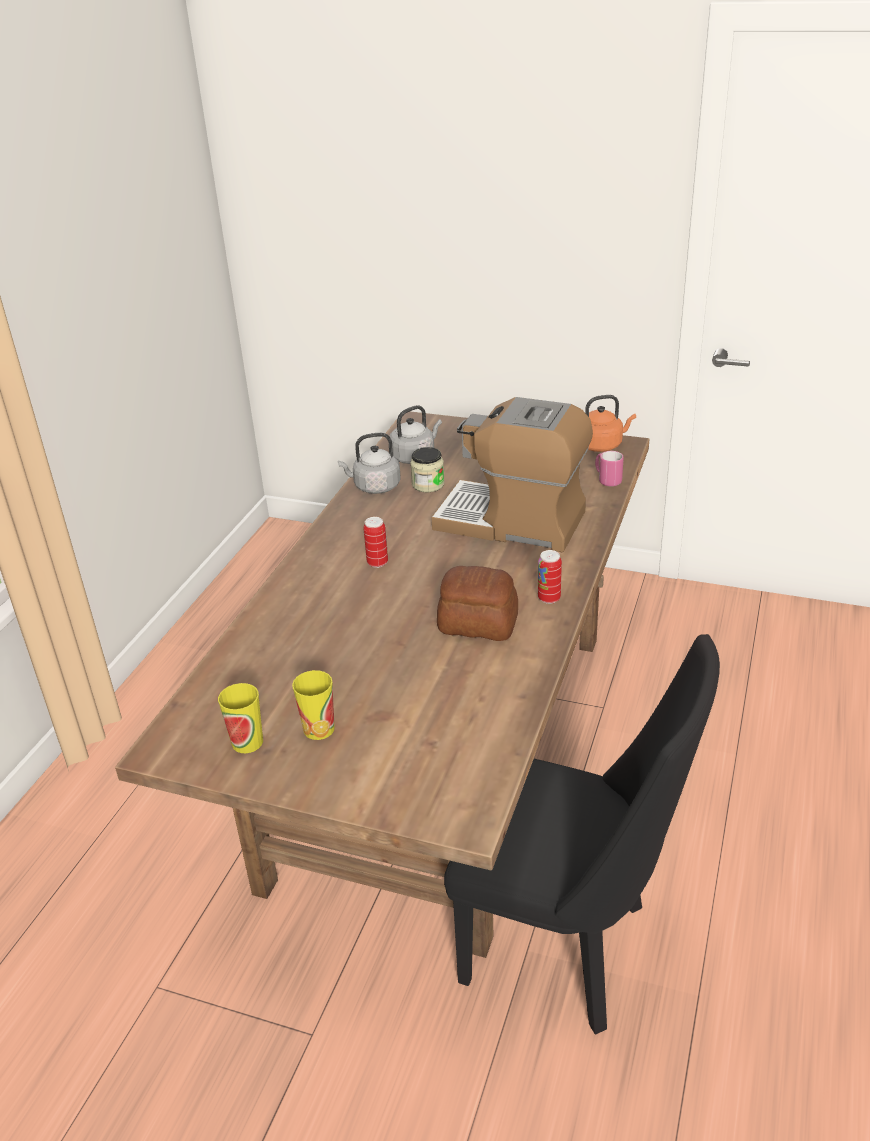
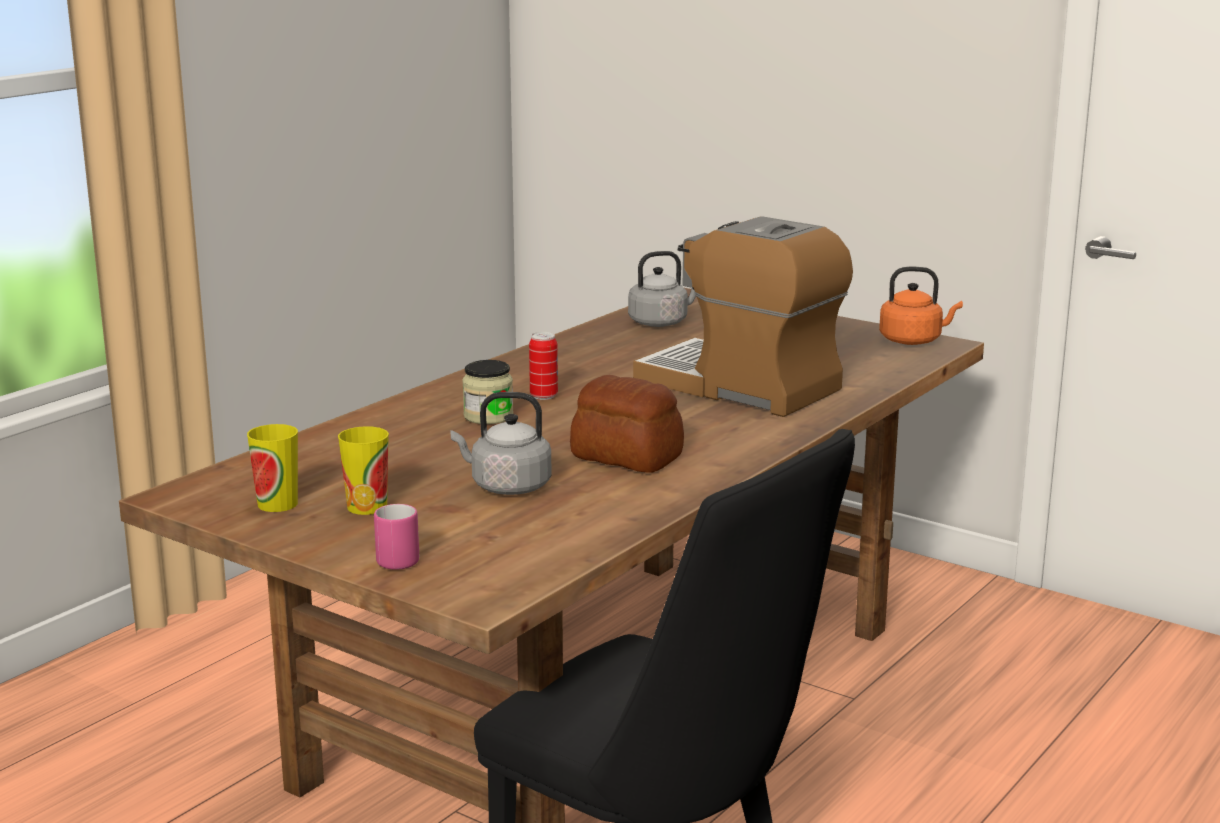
camera: 15 degrees right, 15 degrees down
(374, 487) = (590, 339): grey kettle -> grey kettle (506, 486)
(428, 484) = (659, 345): jar -> jar (488, 416)
(549, 598) = (734, 450): can -> none
(607, 480) = (894, 368): pink mug -> pink mug (395, 559)

